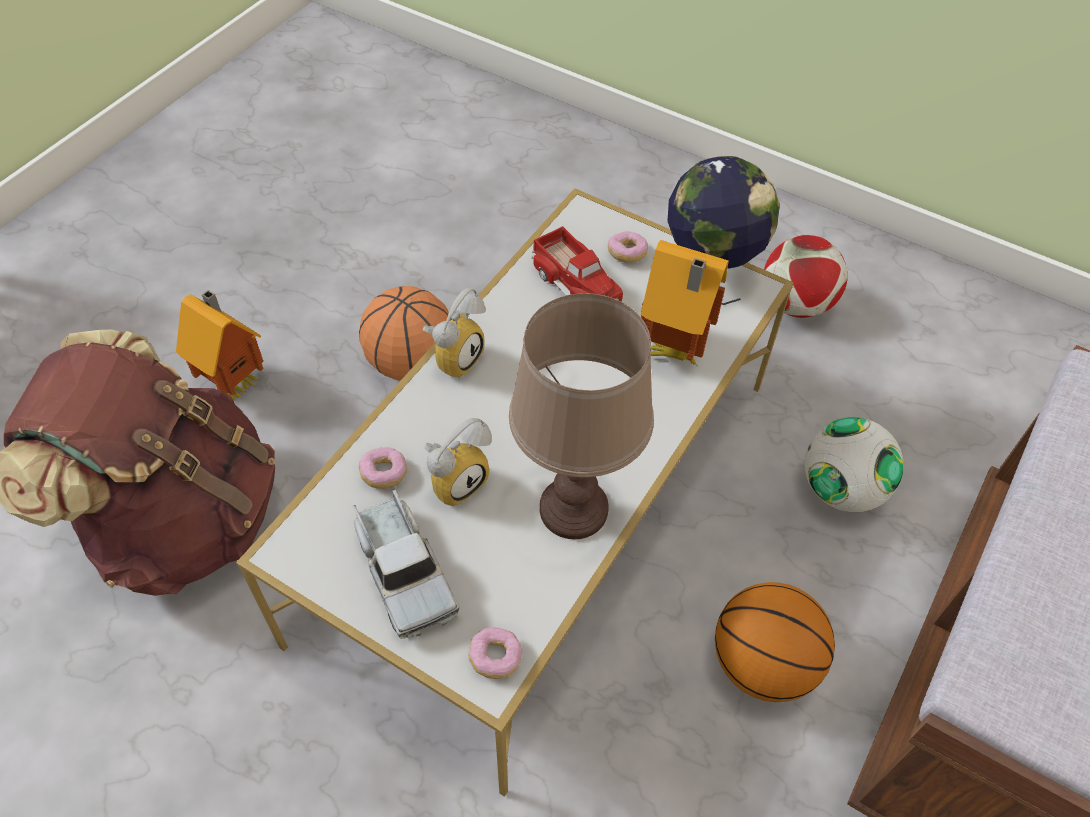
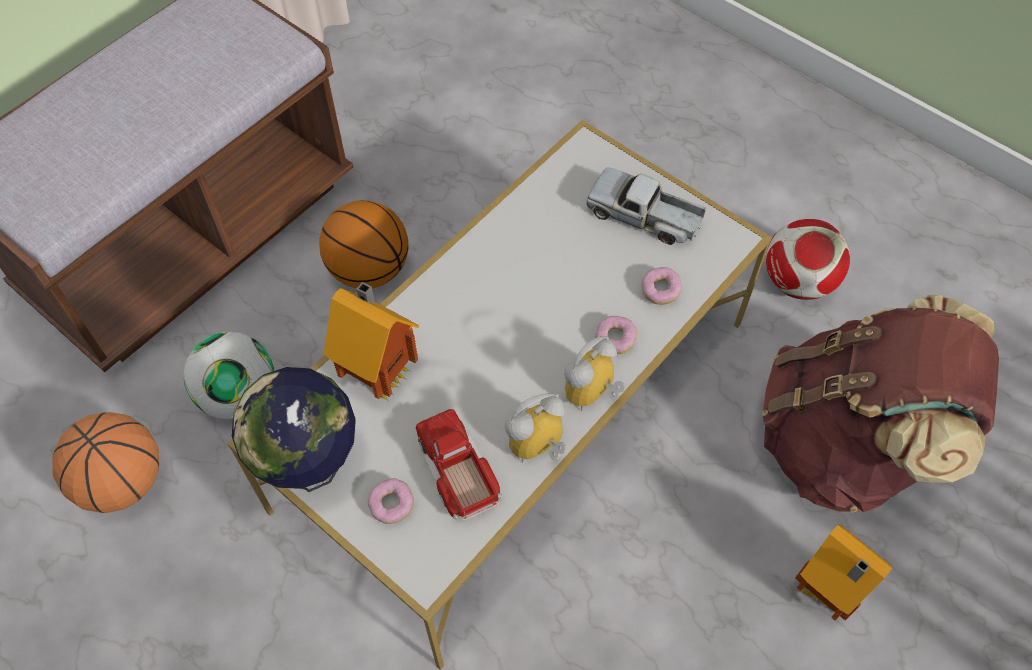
camera: 170 degrees left, 5 degrees up
(404, 572) = (644, 216): toy truck -> toy truck turned 45 degrees counterclockwise
(411, 363) = (633, 595): basketball -> basketball (123, 481)
(457, 479) = (599, 279): alarm clock -> alarm clock (538, 450)
(495, 657) = (581, 157): donut -> donut (615, 339)
(574, 509) = (507, 245): brown table lamp -> none
(796, 304) = (173, 623): football -> football (797, 281)

